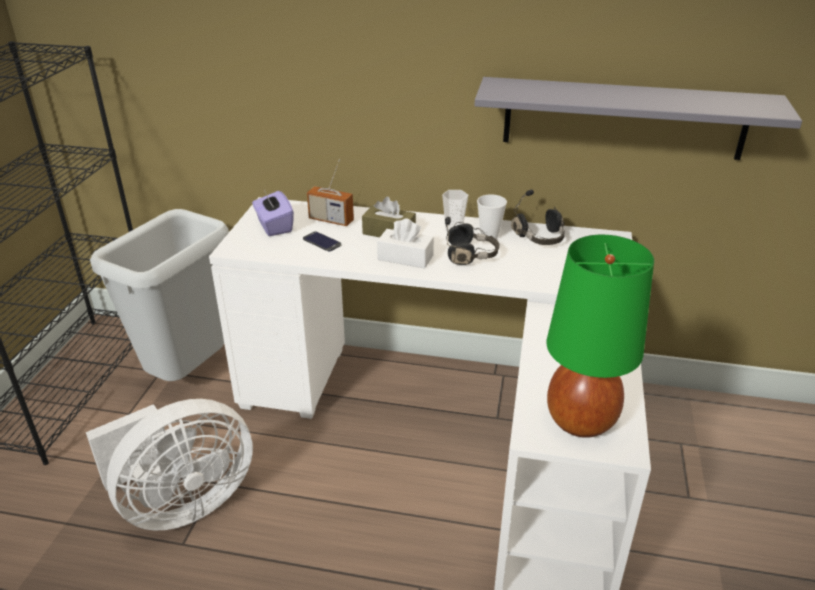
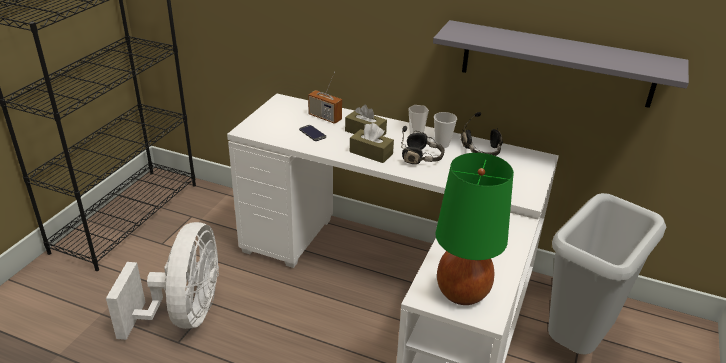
camera: 10 degrees right, 0 degrees up
(182, 504) = (184, 314): white fan -> white fan turned 60 degrees counterclockwise
(189, 374) = (211, 221): grey trash can -> grey trash can (575, 341)
(274, 226) = (281, 117): purple tissue box -> none
(405, 257) = (371, 153): white tissue box -> brown tissue box

